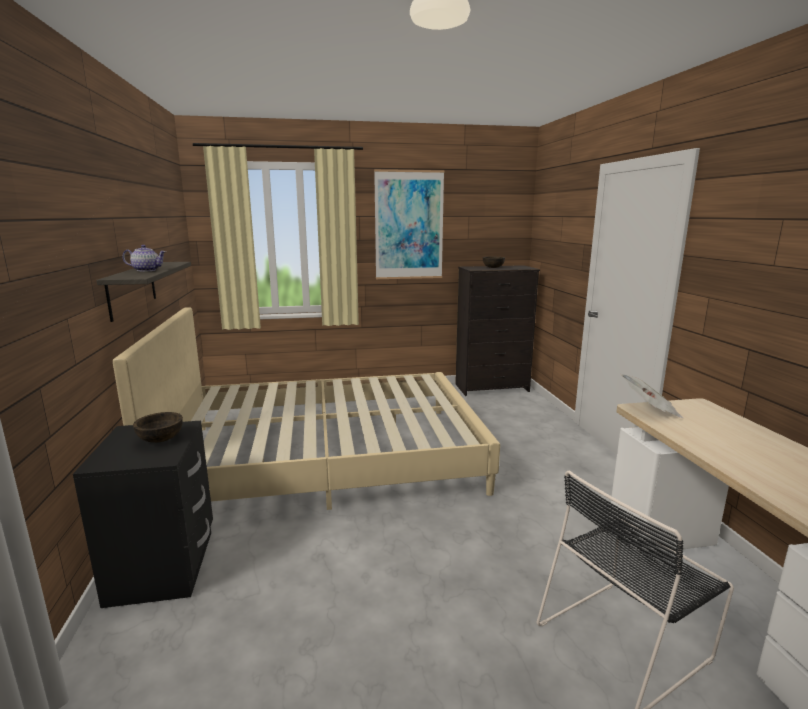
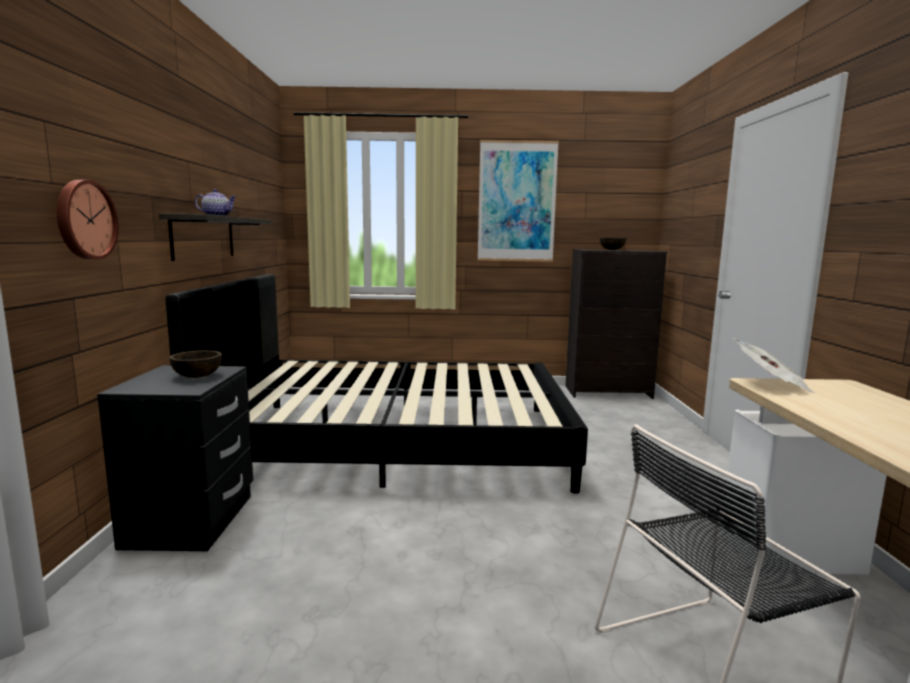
camera: 10 degrees right, 5 degrees down
(41, 309) = (84, 220): none -> wall clock
(326, 457) = (396, 441): beige bed -> black bed

